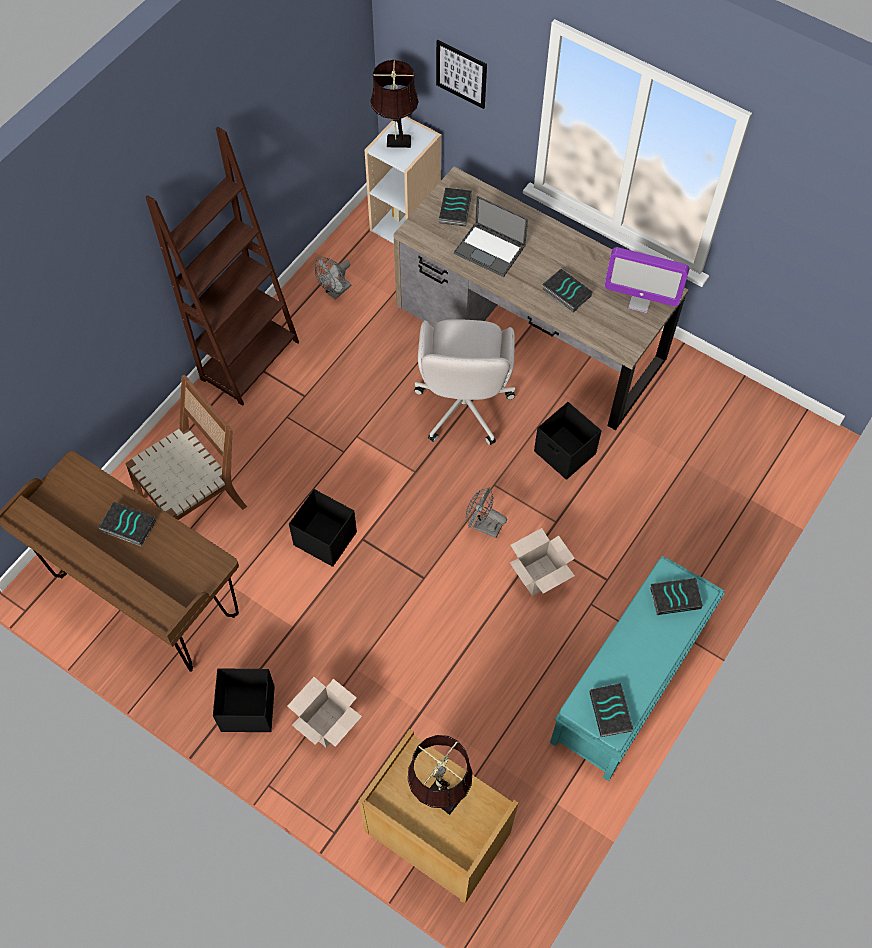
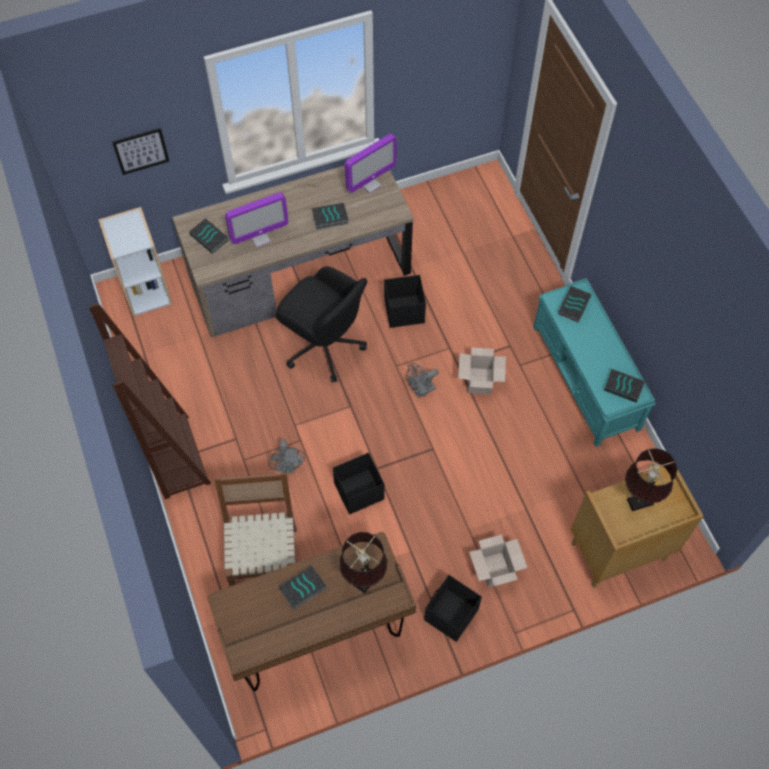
camera: 55 degrees left, 0 degrees up
(335, 292) = (166, 368): grey fan -> grey fan (288, 467)
(396, 141) = (122, 236): brown table lamp -> brown table lamp (364, 582)
(463, 406) = (323, 347): white office chair -> black office chair
(490, 250) = (260, 238): laptop -> monitor

